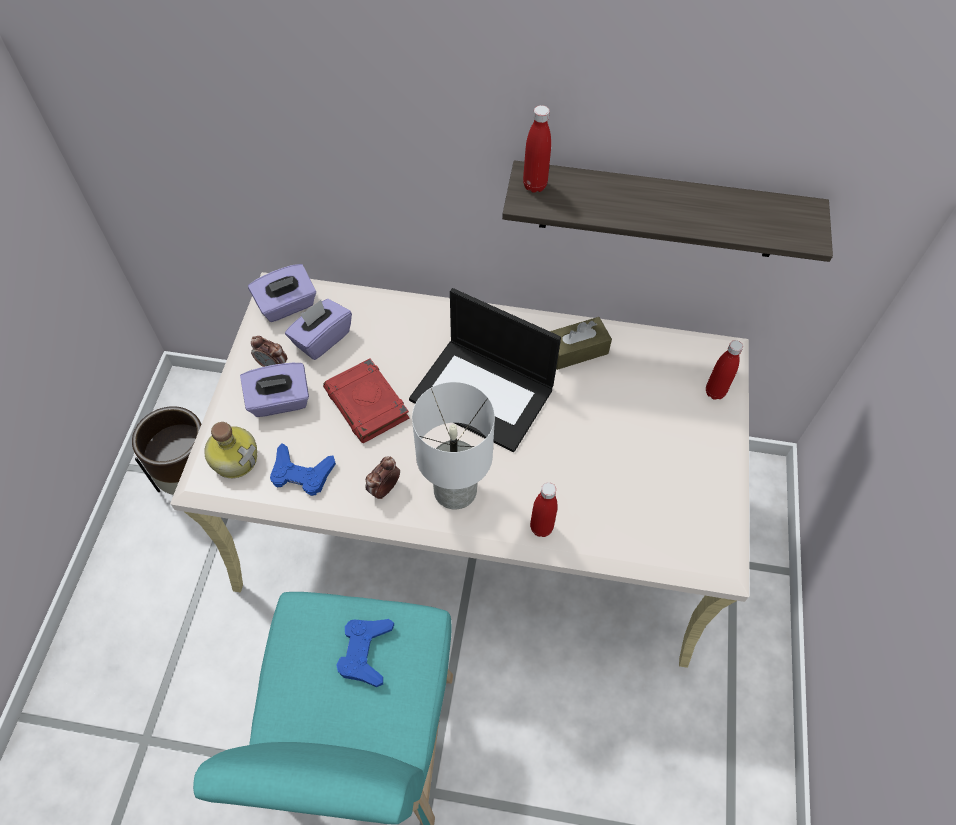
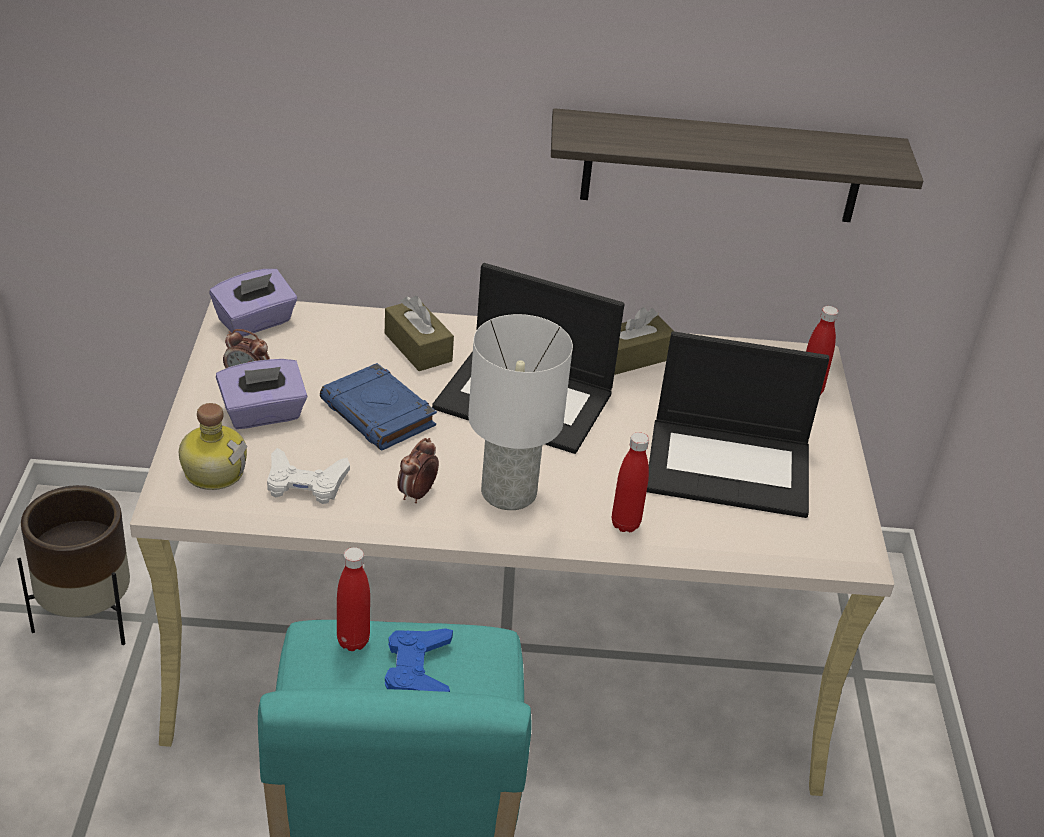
camera: 10 degrees left, 20 degrees down
(301, 473) = (305, 483): blue game controller -> white game controller
(321, 339) = (306, 353): purple tissue box -> none
(367, 404) = (379, 414): red book -> blue book
(408, 335) = (418, 347): none -> brown tissue box
(534, 185) = (582, 127): red bottle -> red bottle (353, 641)
(635, 471) = (730, 467): none -> laptop

